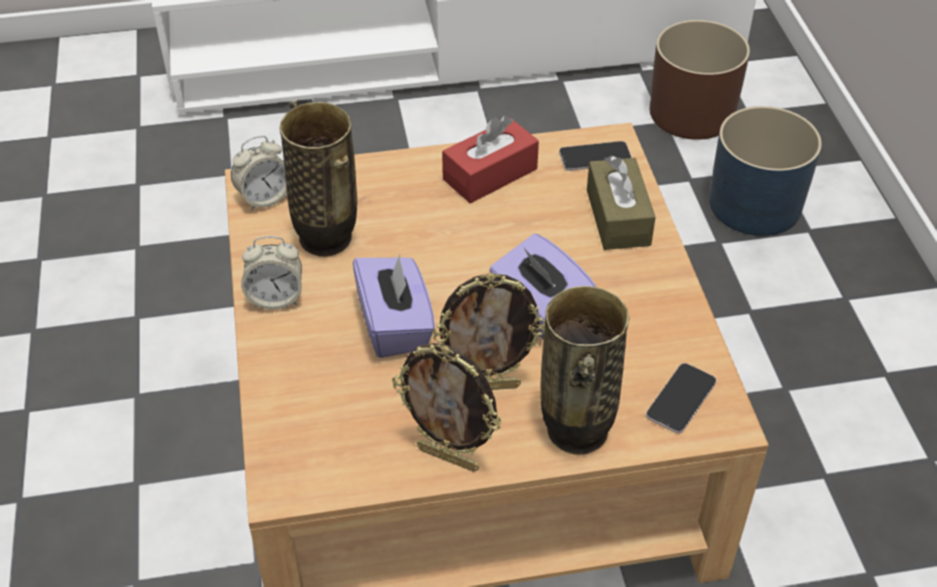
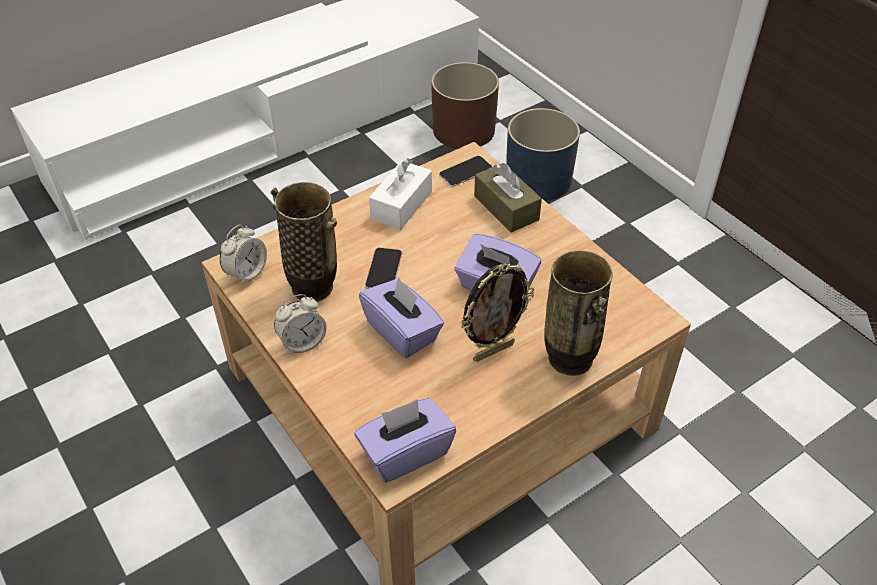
camera: 25 degrees left, 0 degrees up
(309, 466) = (405, 453): none -> purple tissue box
(449, 457) = (498, 409): picture frame -> none
(490, 174) = (401, 205): red tissue box -> white tissue box
(681, 399) = (621, 314): phone -> phone (384, 270)

